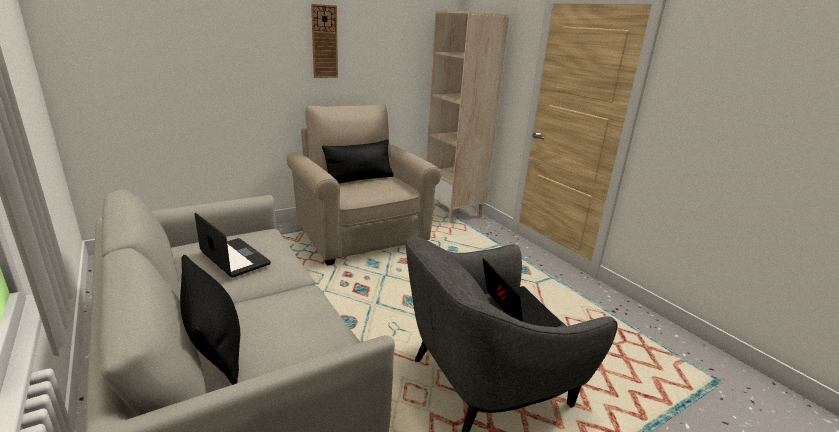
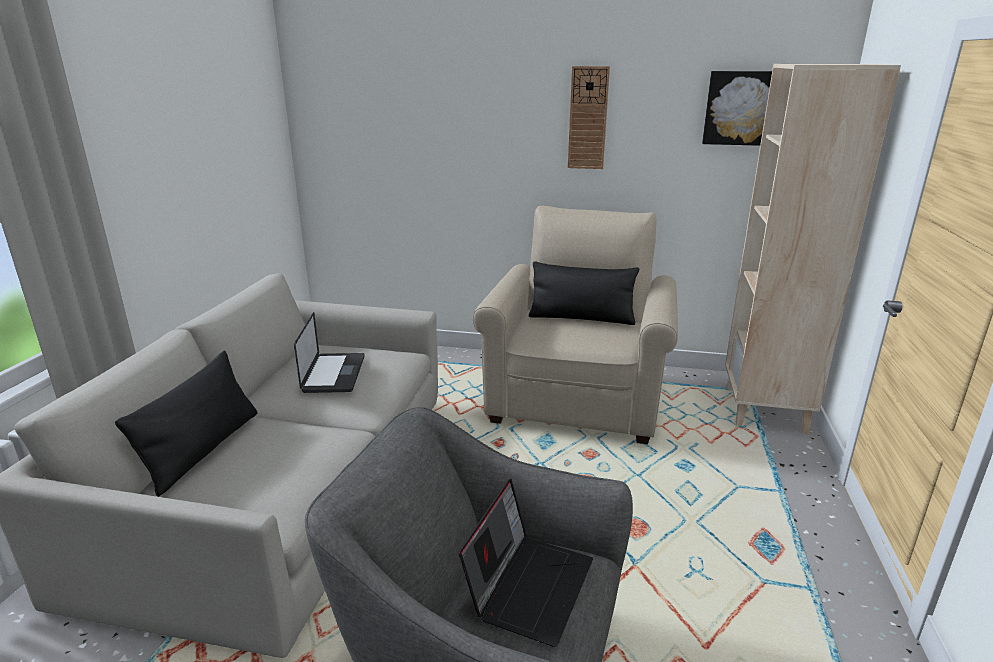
camera: 45 degrees right, 0 degrees up
(412, 36) = (742, 108): none -> picture

